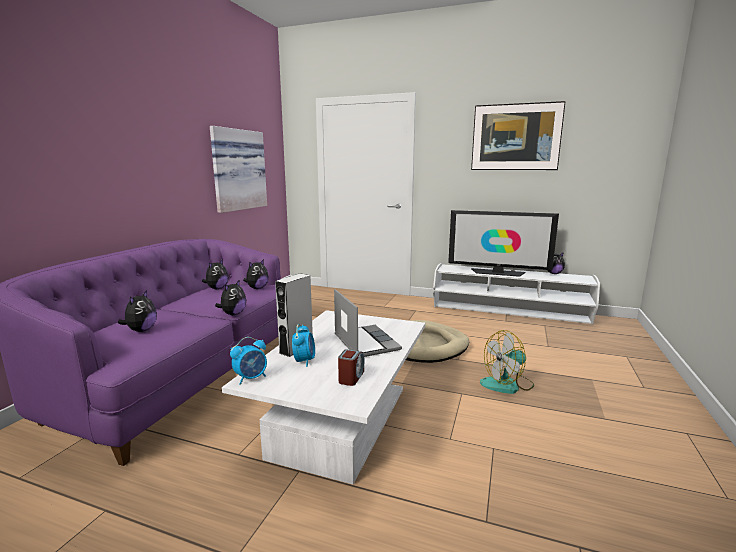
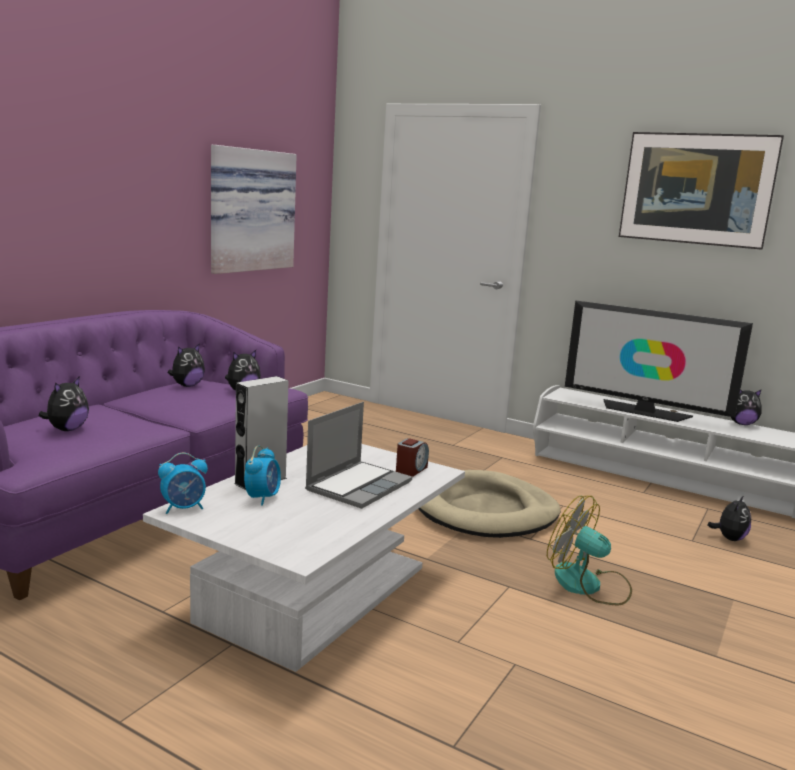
camera: 10 degrees right, 0 degrees up
(233, 314) = (195, 424): plush toy -> plush toy (729, 538)
(351, 377) = (313, 526): alarm clock -> alarm clock (411, 470)
(364, 342) = (358, 486): laptop -> laptop turned 45 degrees clockwise
(507, 384) = (588, 585): fan -> fan turned 45 degrees clockwise

